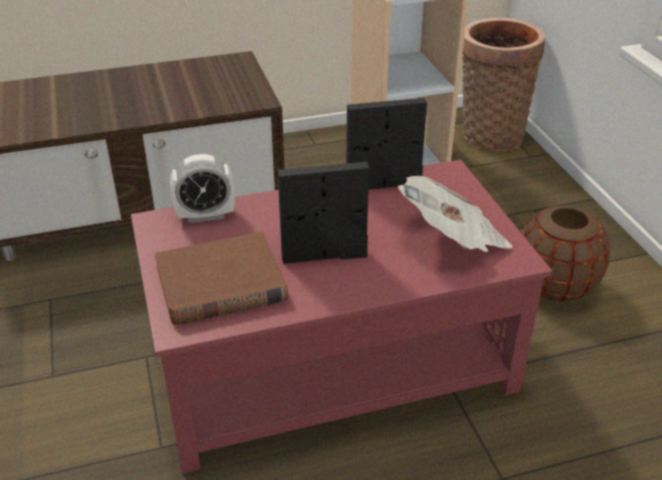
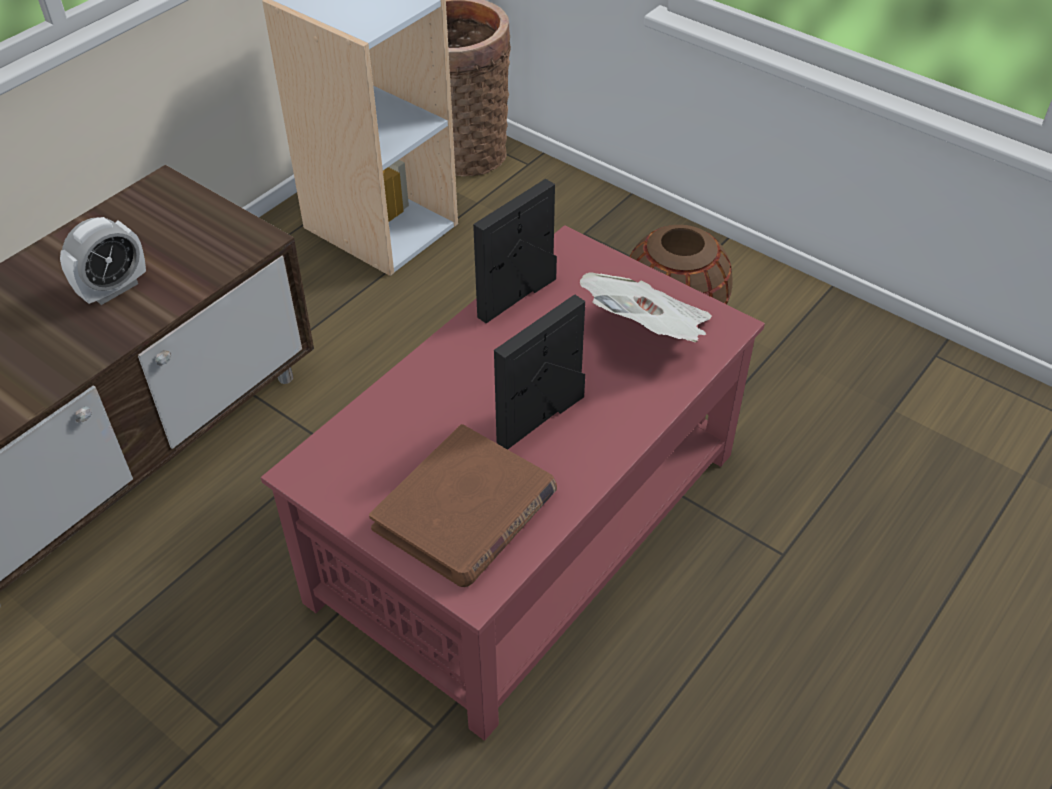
camera: 35 degrees left, 10 degrees up
(205, 215) = (356, 433): alarm clock -> alarm clock (113, 289)

